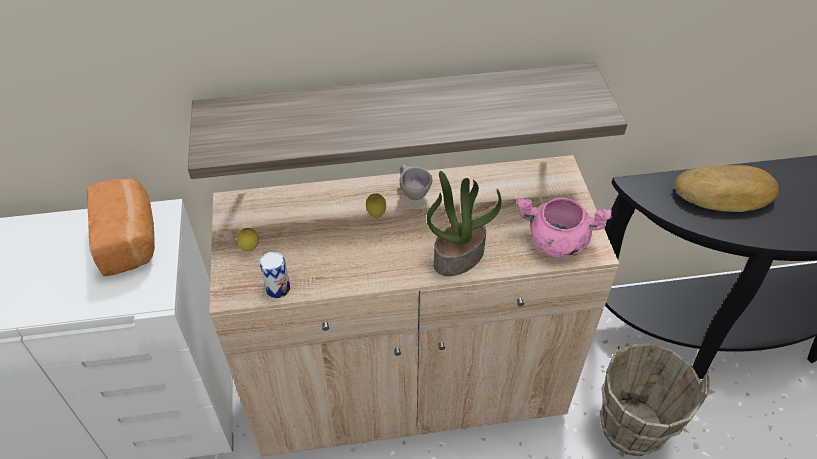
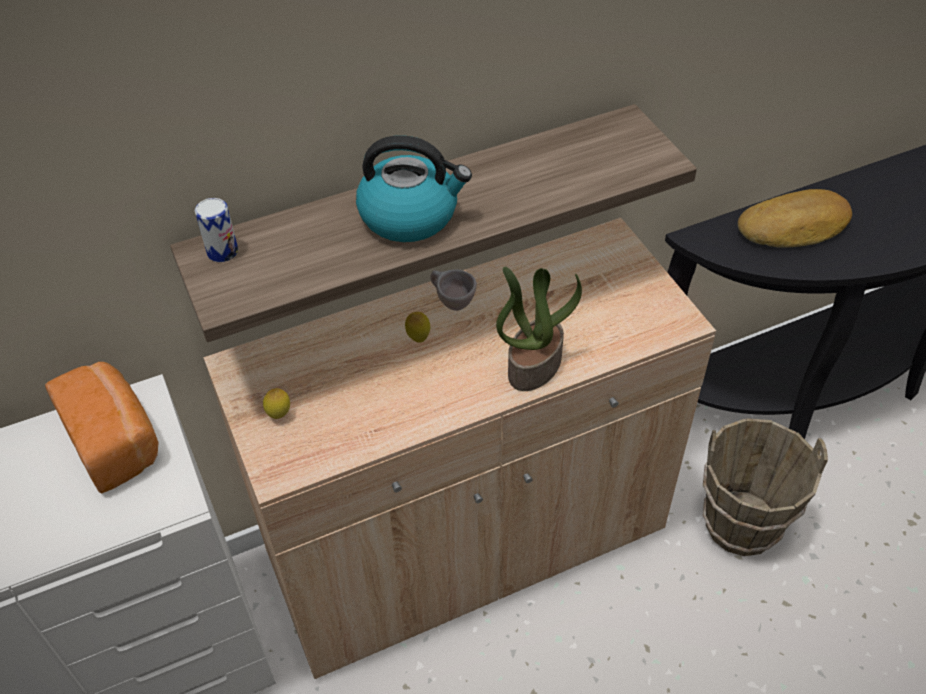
camera: 15 degrees left, 0 degrees up
(278, 288) = (333, 454): can -> can (222, 251)
(378, 114) = (410, 215): none -> kettle
(556, 242) = (638, 322): pink cooking pot -> none

